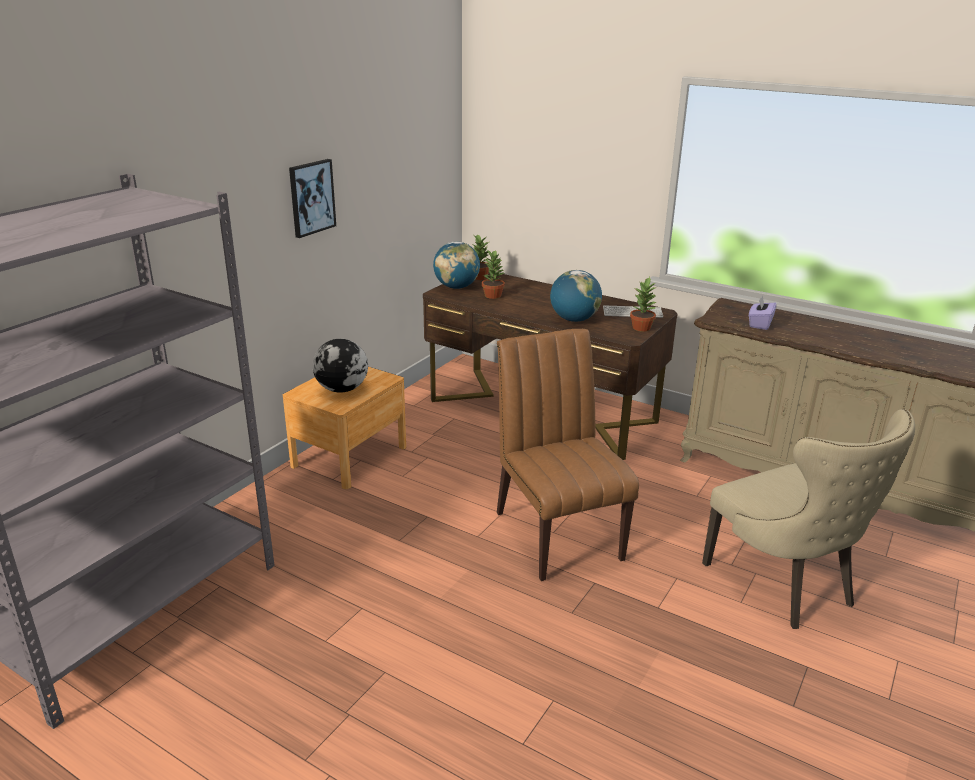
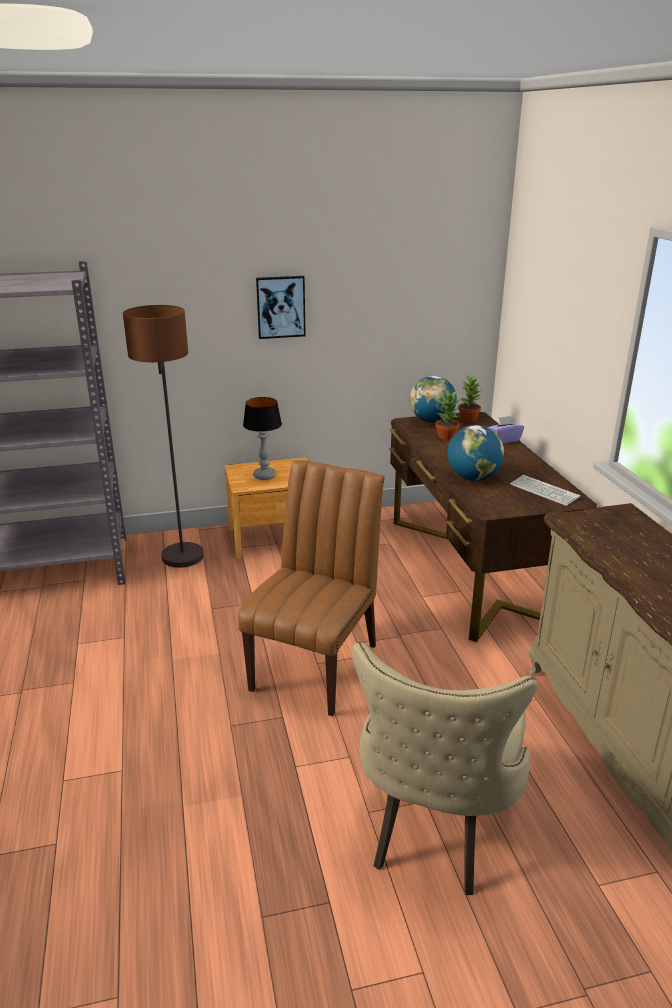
camera: 45 degrees right, 0 degrees up
(300, 519) = (182, 563): none -> brown floor lamp
(342, 390) = (264, 476): globe -> table lamp
(642, 328) = (522, 507): potted plant -> none
(759, 324) = (610, 541): purple tissue box -> purple tissue box (504, 440)

